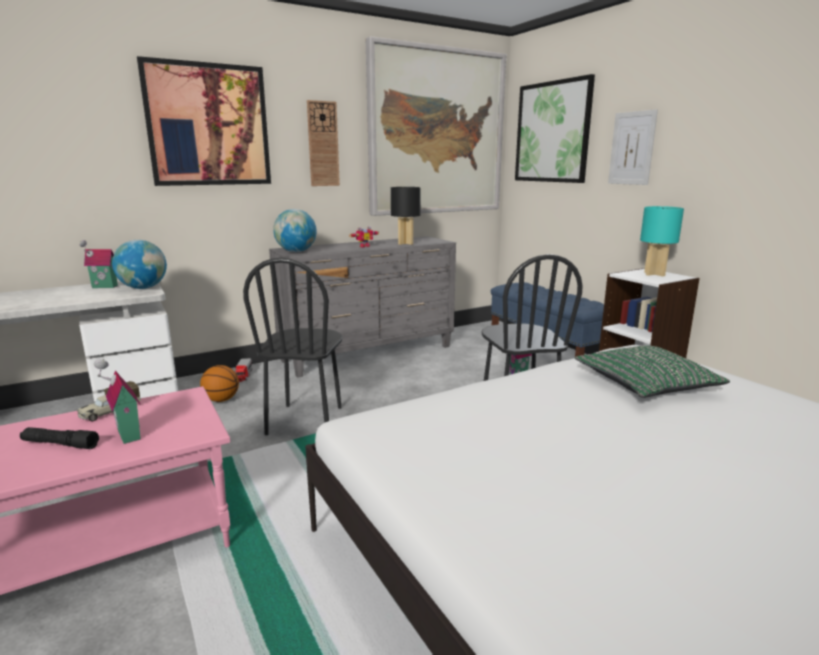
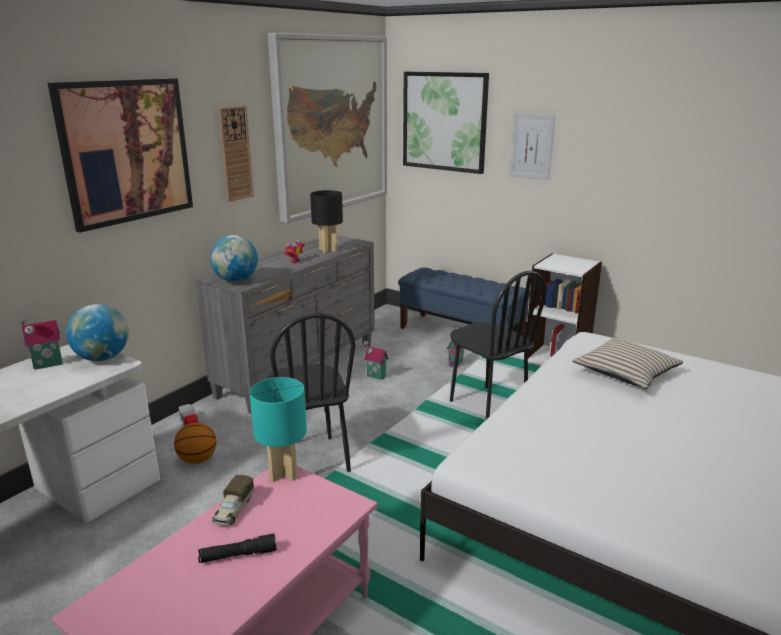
camera: 25 degrees left, 5 degrees up
(126, 435) = (286, 528): toy house -> toy house (375, 377)
(646, 383) = (626, 372): green pillow -> beige pillow
(654, 274) = (566, 261): turquoise table lamp -> turquoise table lamp (282, 473)

